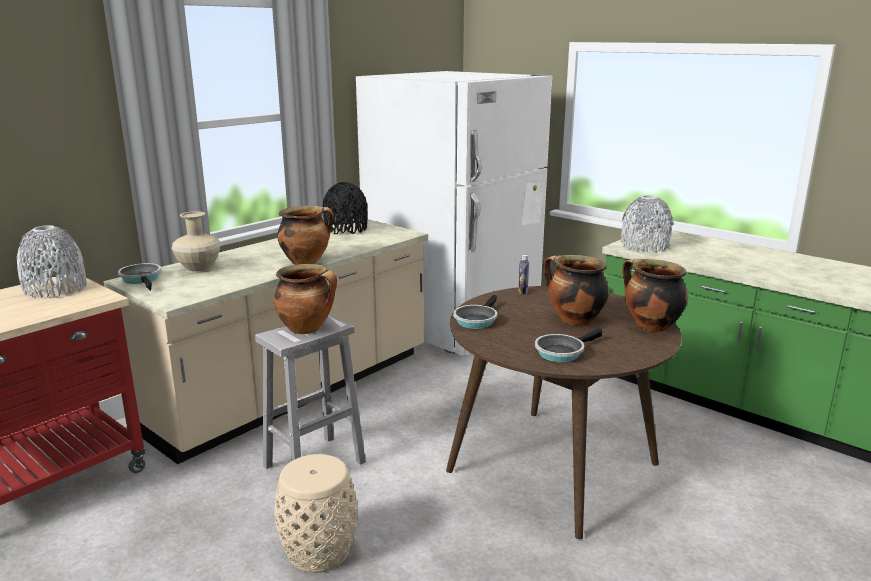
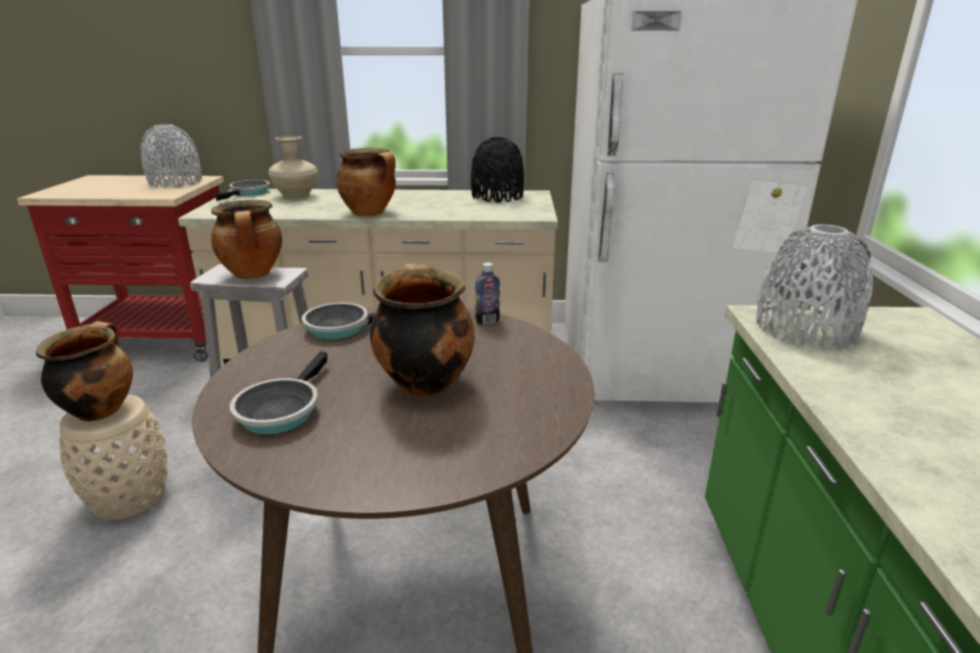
camera: 50 degrees right, 5 degrees up
(562, 352) = (281, 410): frying pan -> frying pan turned 90 degrees counterclockwise
(650, 326) = (483, 450): cooking pot -> cooking pot (100, 410)

